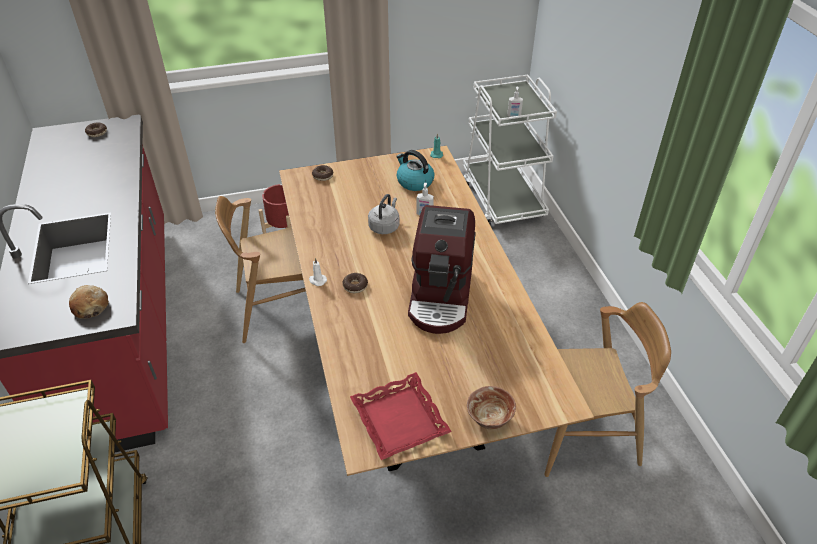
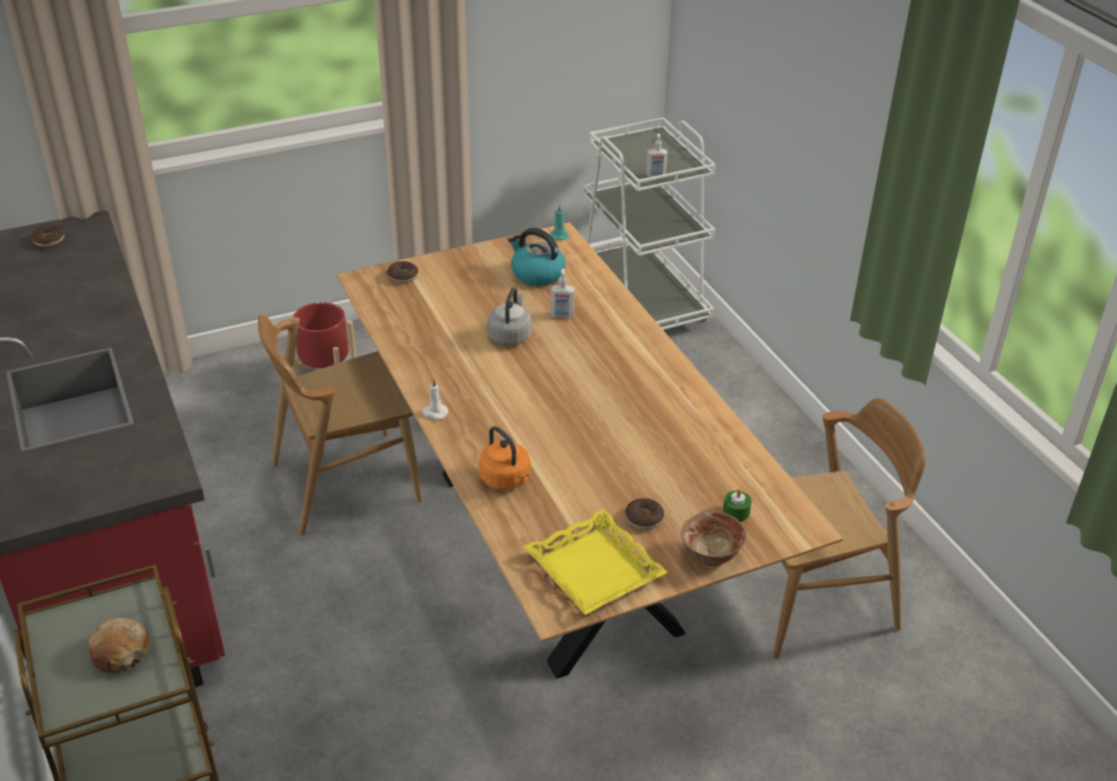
camera: 10 degrees left, 5 degrees down
(90, 306) = (127, 471): bread -> bread (120, 652)
(354, 339) = (506, 480): none -> orange kettle
(355, 286) = (489, 414): donut -> donut (644, 518)
(399, 420) = (593, 569): red tray -> yellow tray
(441, 297) = (612, 417): coffee machine -> none
(516, 385) = (736, 512): none -> green candle

